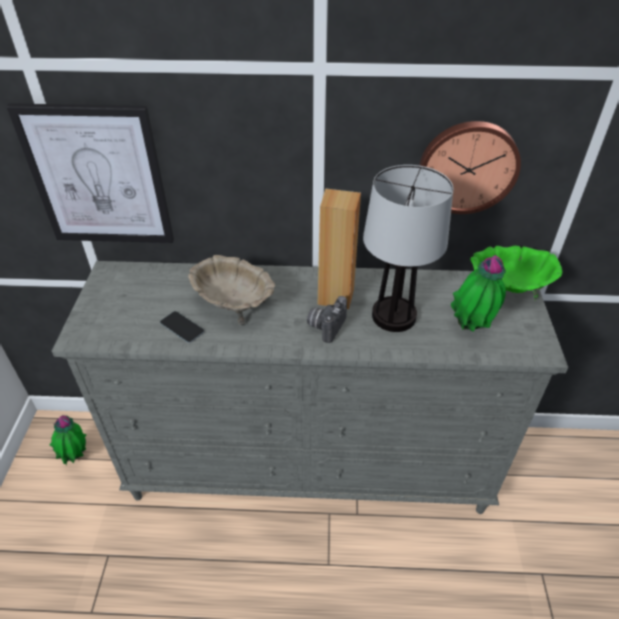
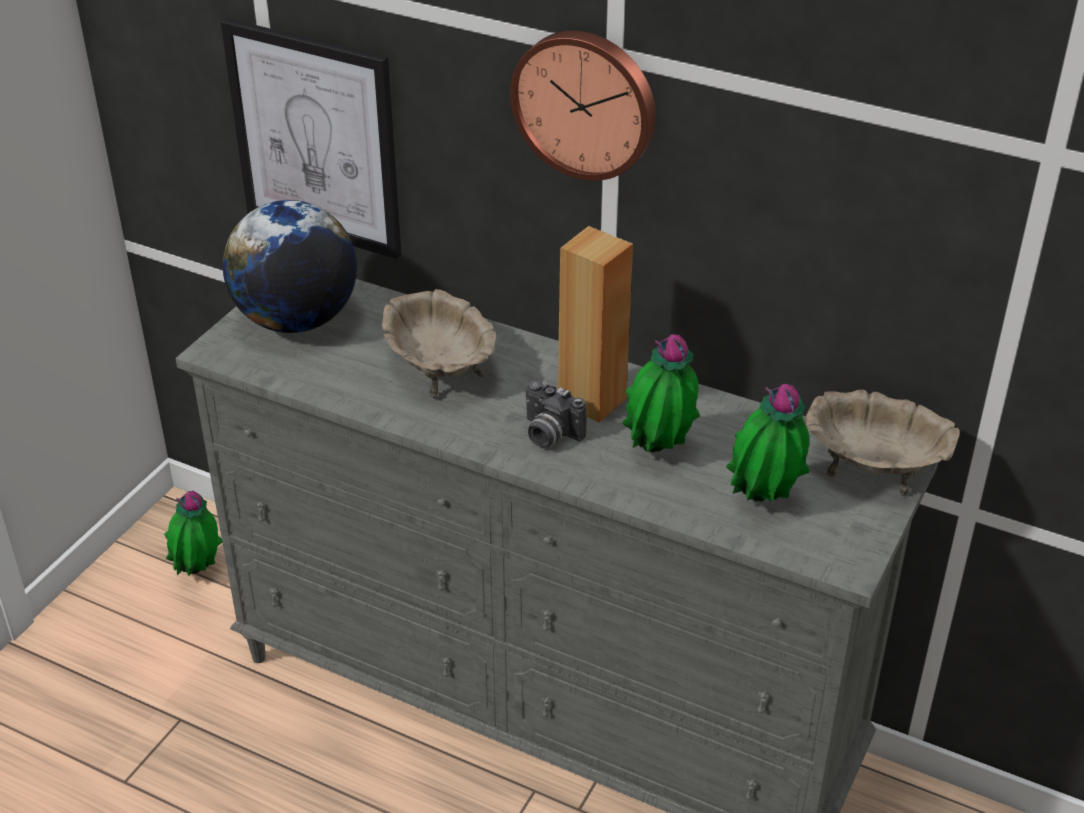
camera: 25 degrees right, 5 degrees down
(122, 300) = (296, 320): none -> globe
(182, 327) = (352, 377): phone -> none
(326, 326) = (548, 434): camera -> camera turned 105 degrees counterclockwise
(394, 316) = (659, 452): table lamp -> potted plant
(467, 166) = (824, 246): wall clock -> wall clock (586, 103)
(508, 288) = (874, 467): green bowl -> beige bowl

